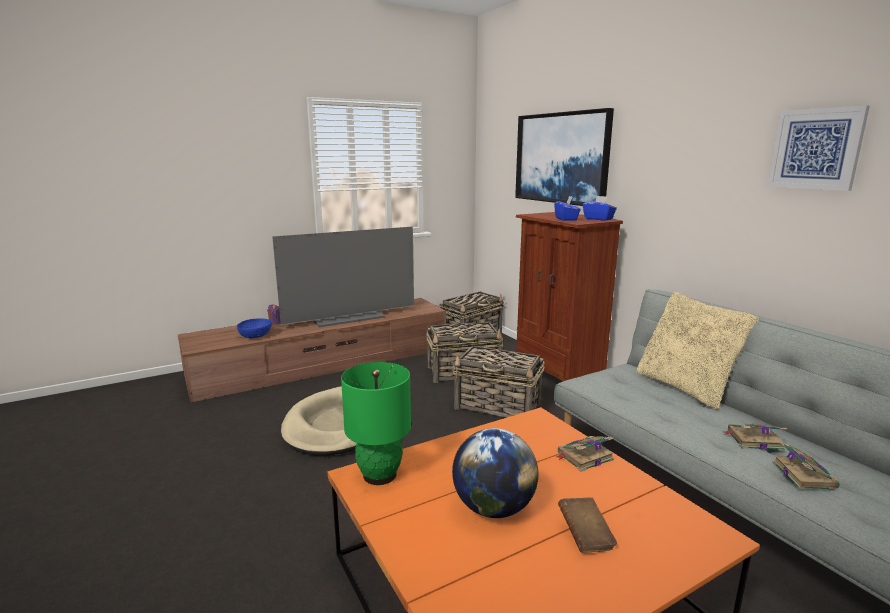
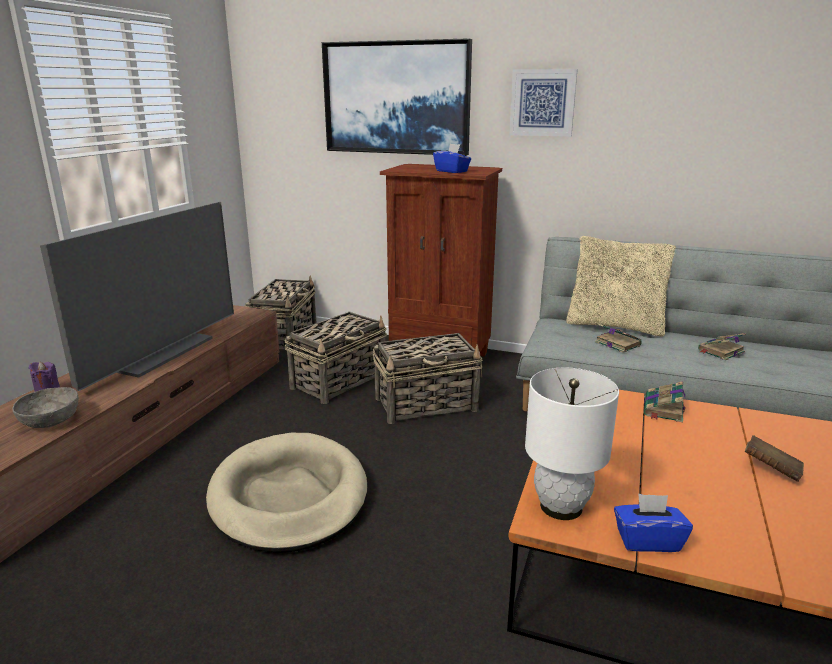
camera: 40 degrees left, 5 degrees up
(255, 336) = (50, 420): blue bowl -> grey bowl
(380, 474) = (560, 506): green table lamp -> white table lamp
(493, 508) = (689, 483): globe -> none
(598, 219) = (477, 168): blue tissue box -> blue tissue box (647, 540)
(802, 474) = (778, 365): book -> book (617, 343)
(816, 149) = (703, 88): picture -> picture (542, 102)

